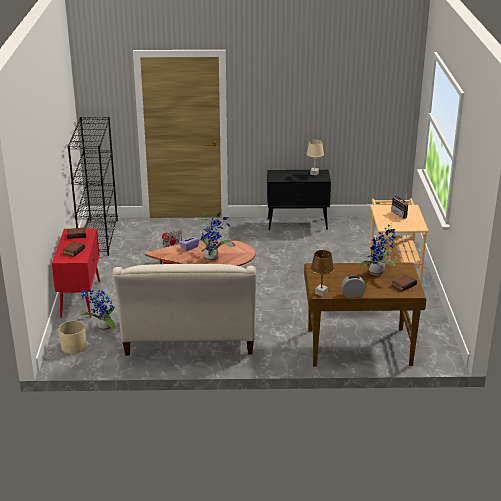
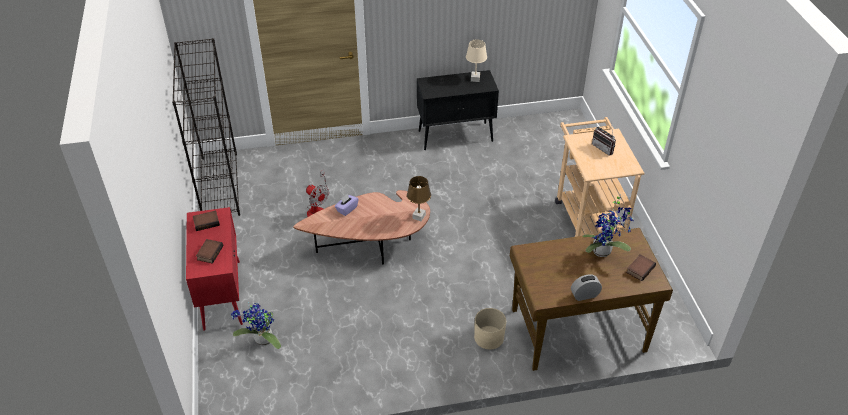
camera: 10 degrees left, 15 degrees up
(73, 347) = (232, 379): beige planter -> beige planter (488, 337)
(189, 340) = (375, 348): beige sofa -> none
(212, 257) = (380, 223): potted plant -> none
(321, 292) = (545, 297): brown table lamp -> brown table lamp (419, 216)

